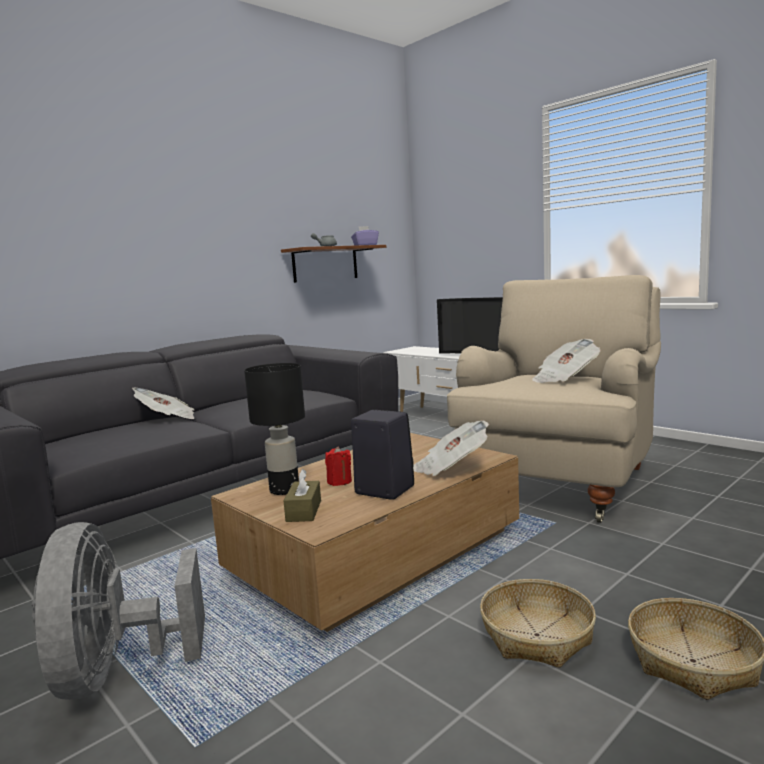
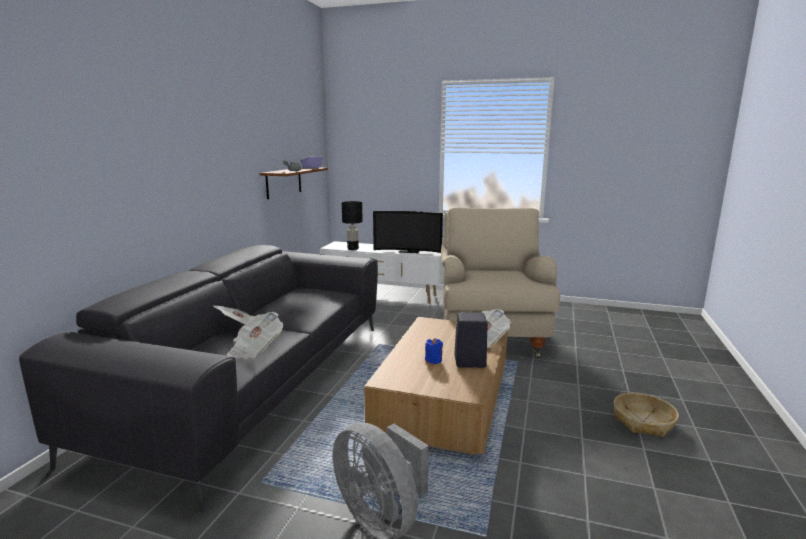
camera: 30 degrees left, 5 degrees up
(285, 489) = (408, 372): black table lamp -> black table lamp (353, 249)
(304, 511) = (445, 384): brown tissue box -> none
(339, 481) = (433, 360): red candle -> blue candle
(537, 635) = (574, 427): basket -> none
(564, 378) = (506, 274): newspaper -> newspaper (255, 349)

